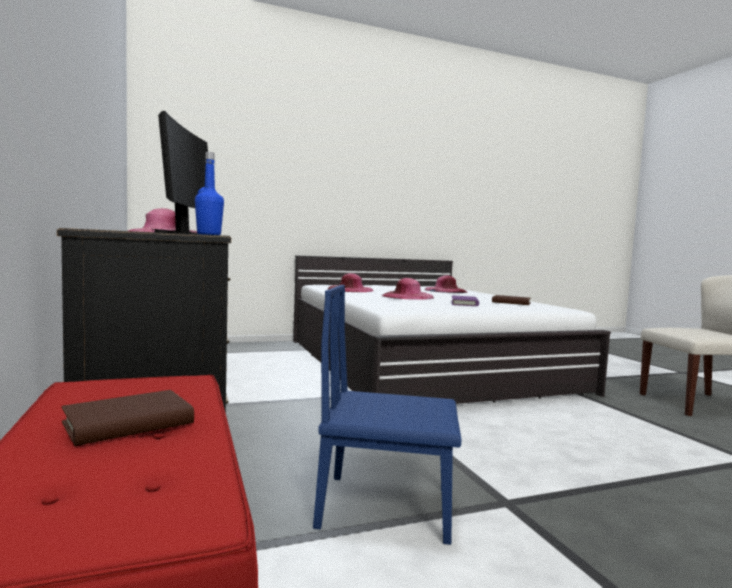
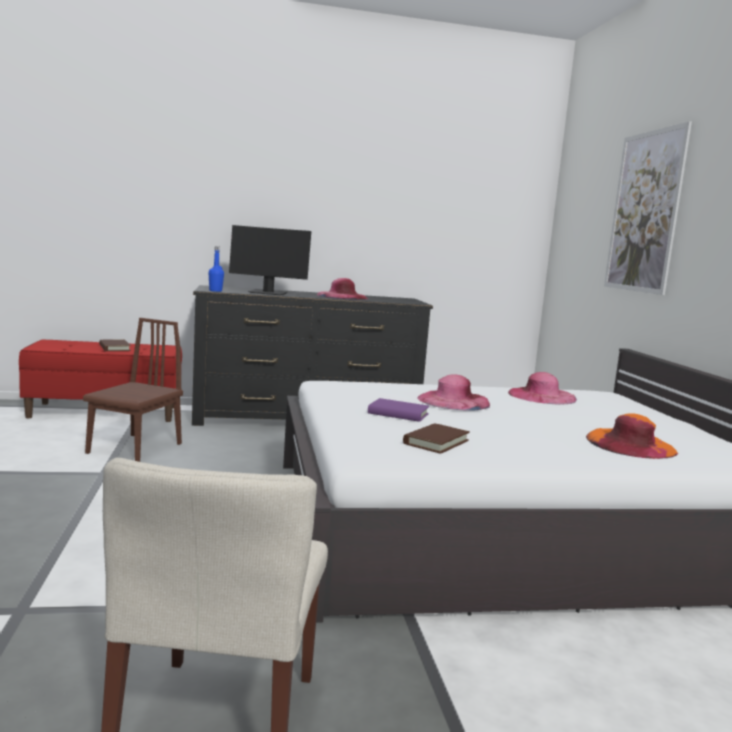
camera: 100 degrees right, 5 degrees up
(286, 162) = (644, 212): none -> picture
(386, 507) = (135, 448): blue chair -> brown chair
(445, 290) = (630, 444): pink hat -> orange hat

